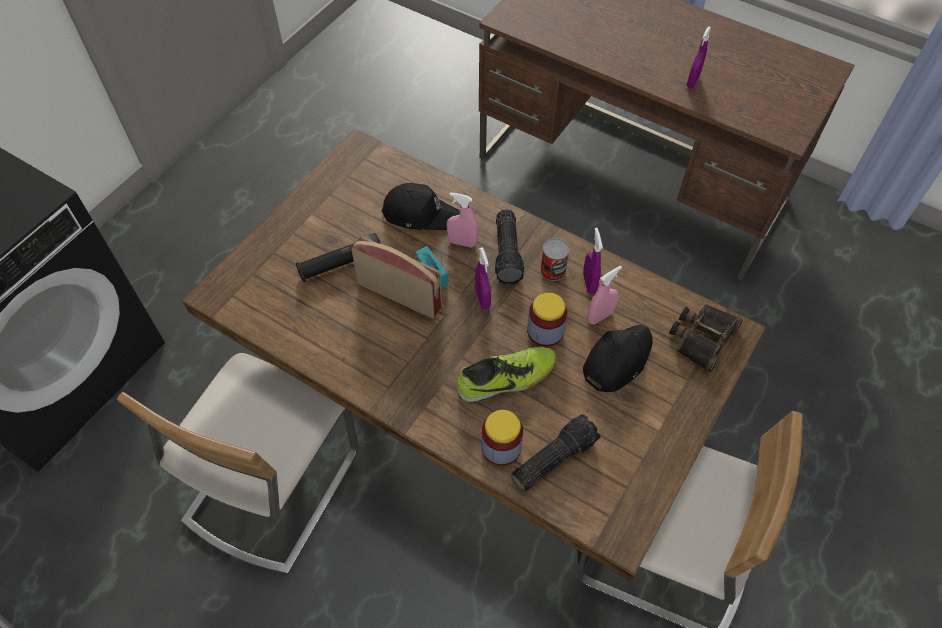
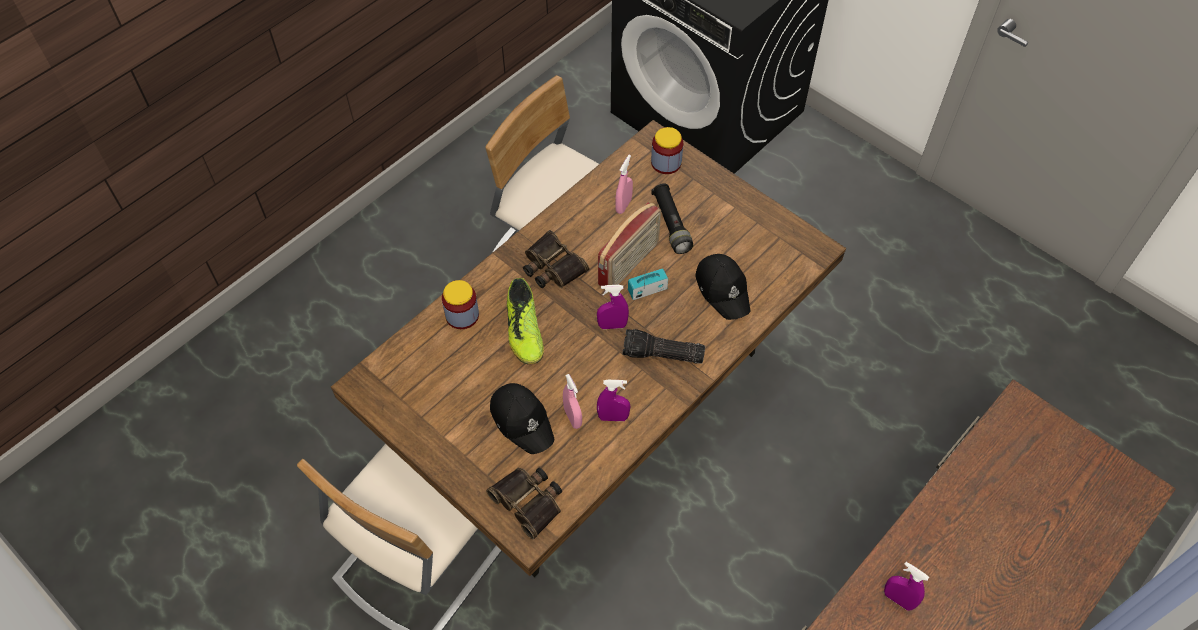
camera: 100 degrees right, 0 degrees up
(415, 367) = (552, 266): none -> binoculars
(419, 213) = (723, 289): black cap -> black cap turned 45 degrees counterclockwise
(462, 242) = (681, 319): pink spray bottle -> pink spray bottle (623, 205)
(545, 331) = (566, 369): jar -> jar (666, 163)
(553, 270) = (635, 389): can -> none
(553, 458) = (442, 350): flashlight -> none

